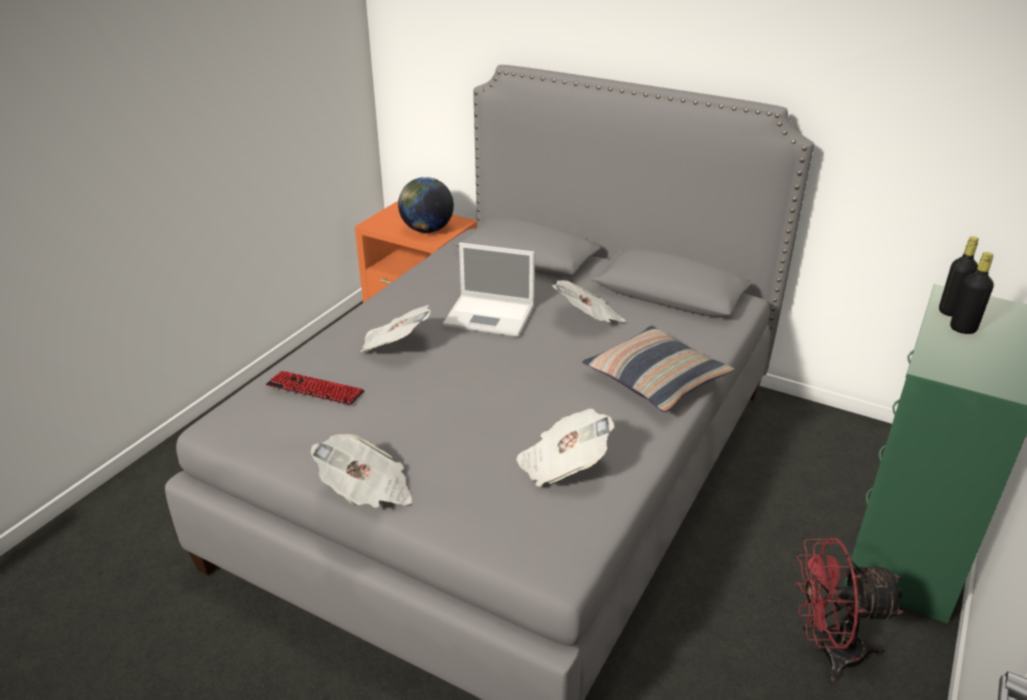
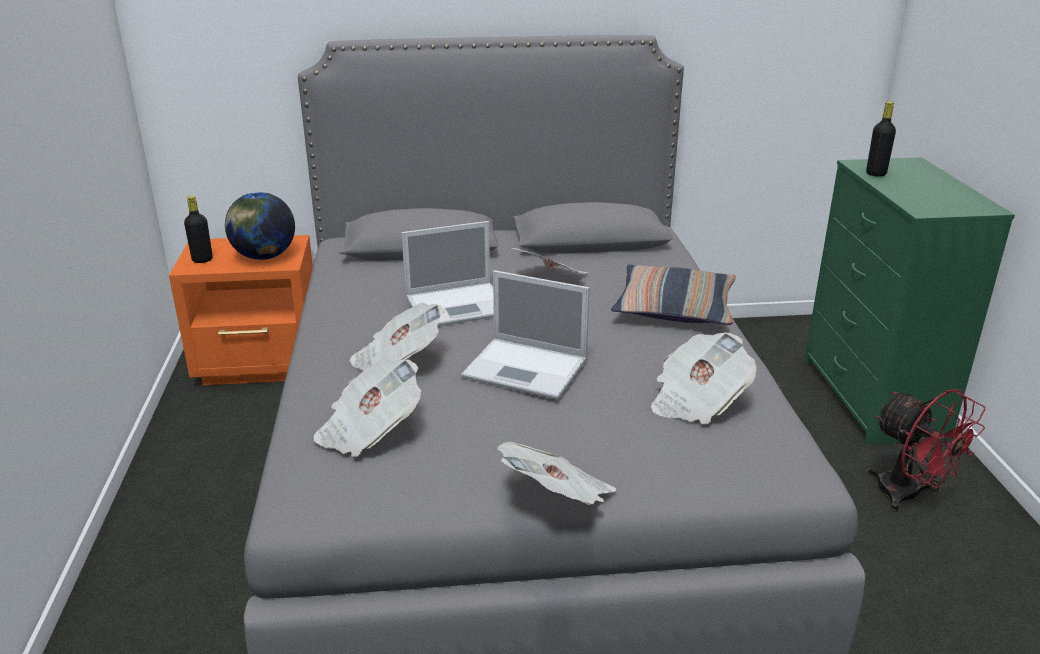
camera: 35 degrees left, 5 degrees down
(315, 390) = (369, 431): keyboard -> newspaper
(470, 386) = (527, 369): none -> laptop
(828, 650) = (908, 496): red fan -> red fan turned 90 degrees counterclockwise
(963, 329) = (900, 182): black bottle -> black bottle (202, 260)

